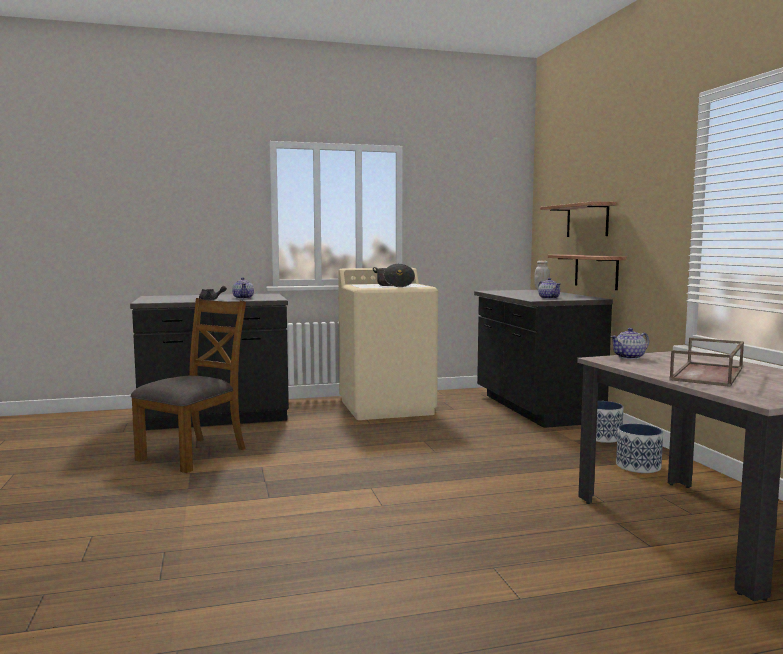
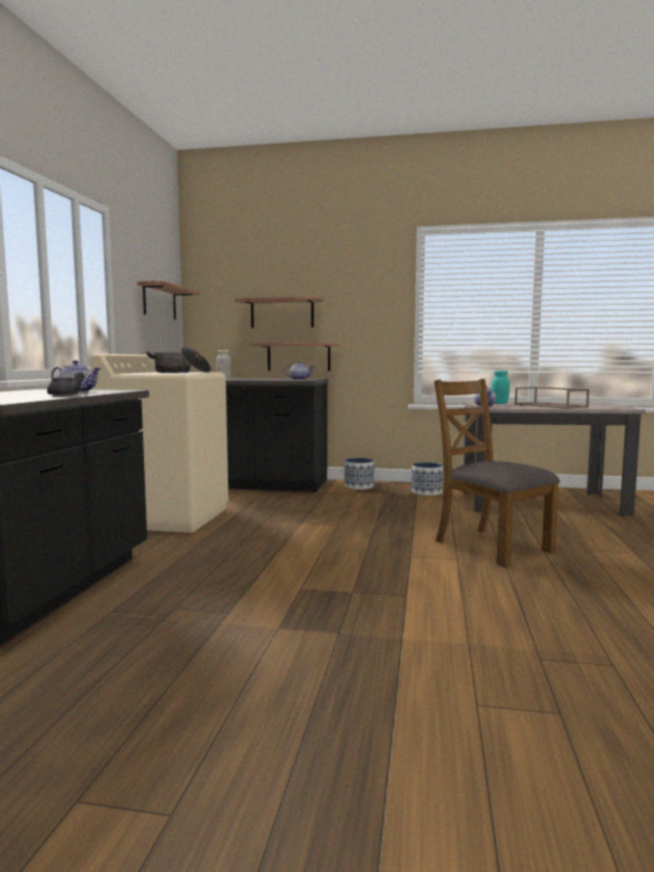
camera: 65 degrees left, 0 degrees up
(193, 454) = (197, 620): brown chair -> brown chair (491, 546)
(483, 215) = (159, 302): none -> shelf
(686, 359) = (499, 403): none -> turquoise jar

